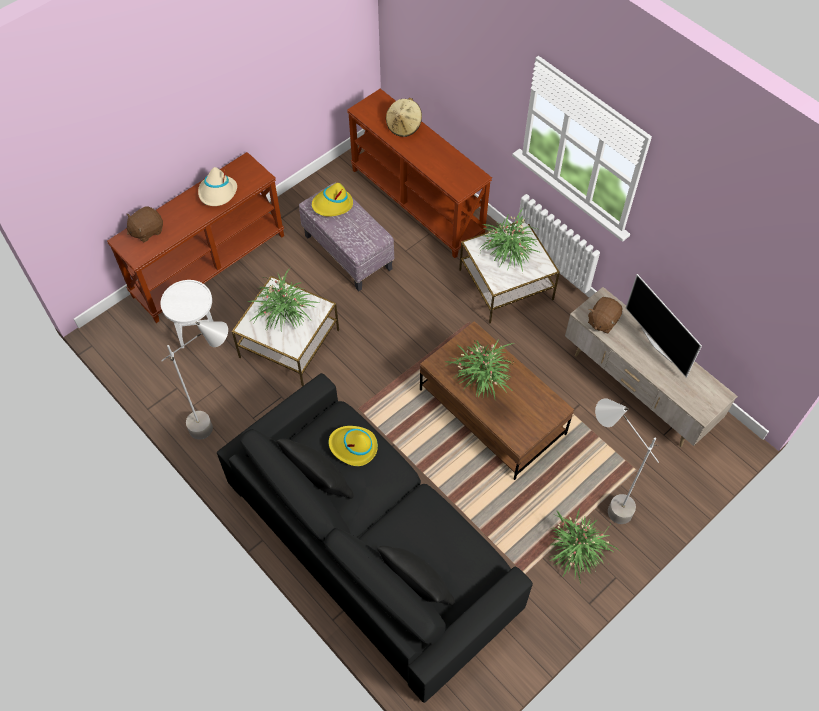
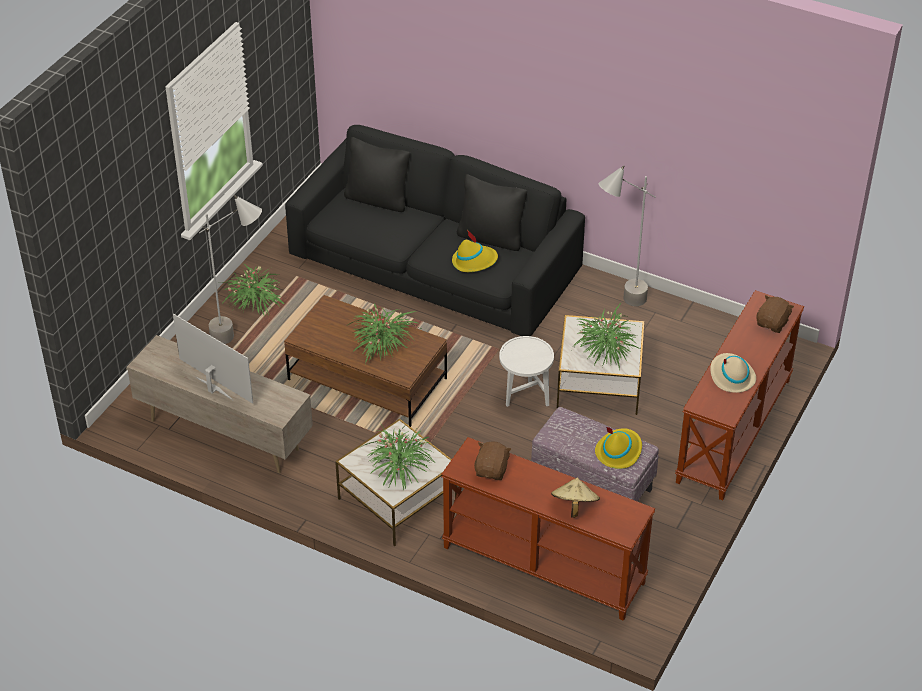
camera: 160 degrees right, 15 degrees down
(196, 332) = (698, 368): white side table -> white side table (525, 398)
(602, 321) = (274, 396): brown plush toy -> brown plush toy (492, 470)

